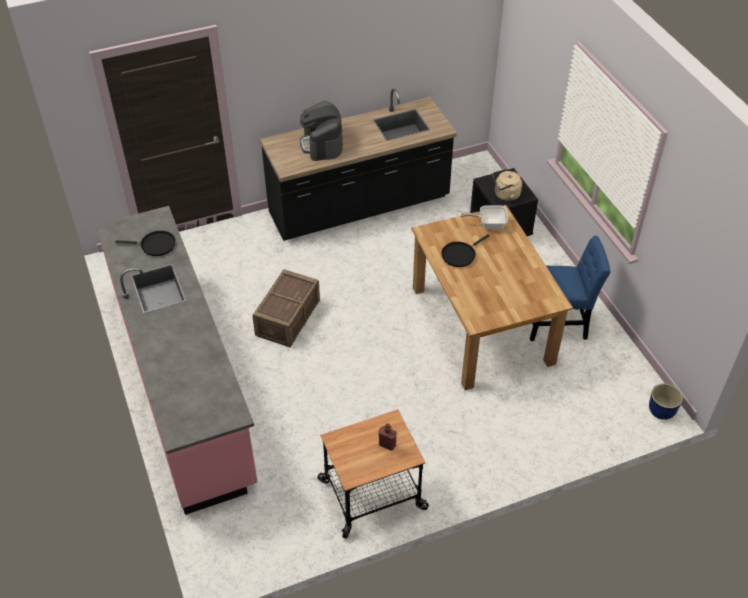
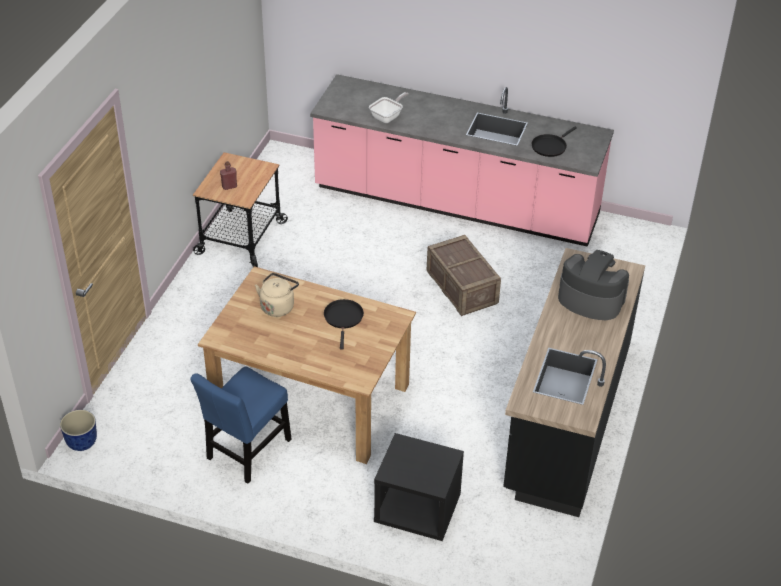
camera: 130 degrees right, 5 degrees down
(489, 224) = (357, 364): frying pan -> frying pan (388, 116)
(505, 195) = (409, 456): beige kettle -> beige kettle (278, 306)

